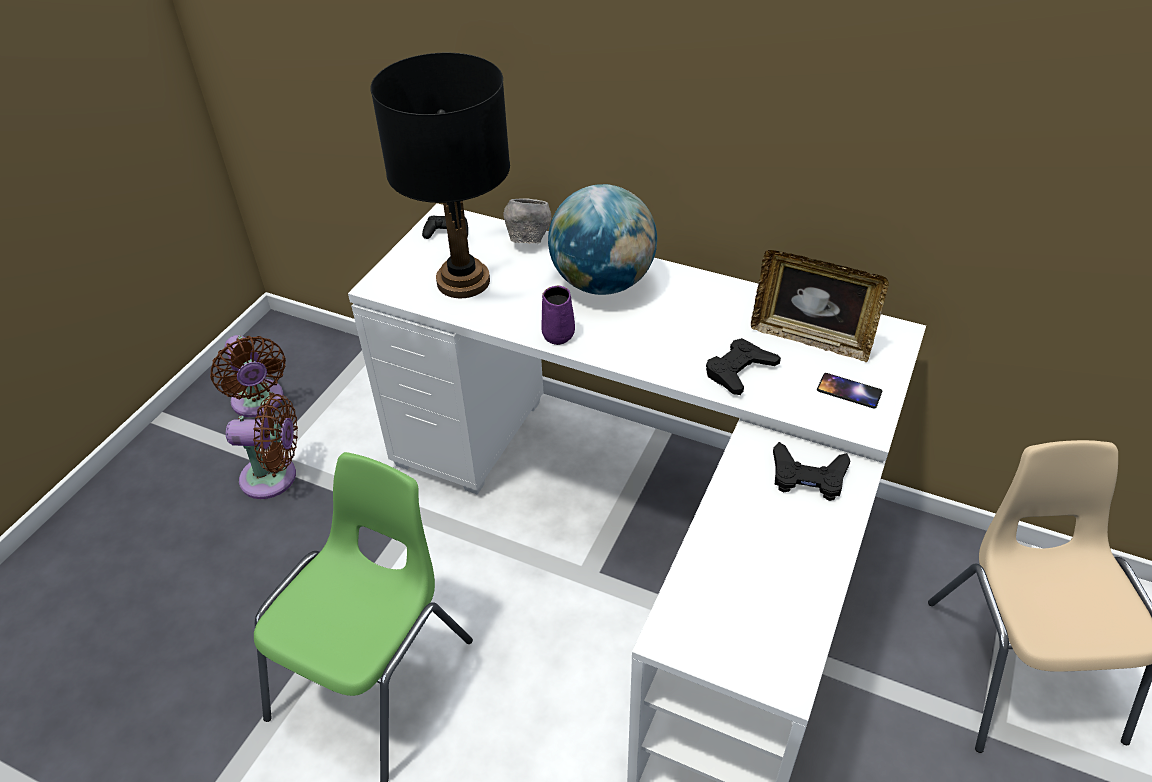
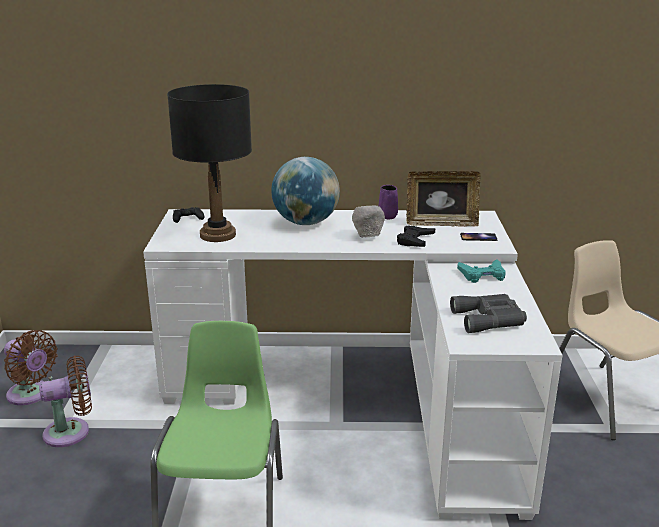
camera: 25 degrees left, 20 degrees down
(528, 241) = (244, 214): grey bowl -> grey bowl (368, 236)
(559, 333) = (298, 244): purple mug -> purple mug (387, 216)
(748, 591) = (490, 319): none -> grey binoculars
(808, 477) = (482, 275): black game controller -> turquoise game controller

